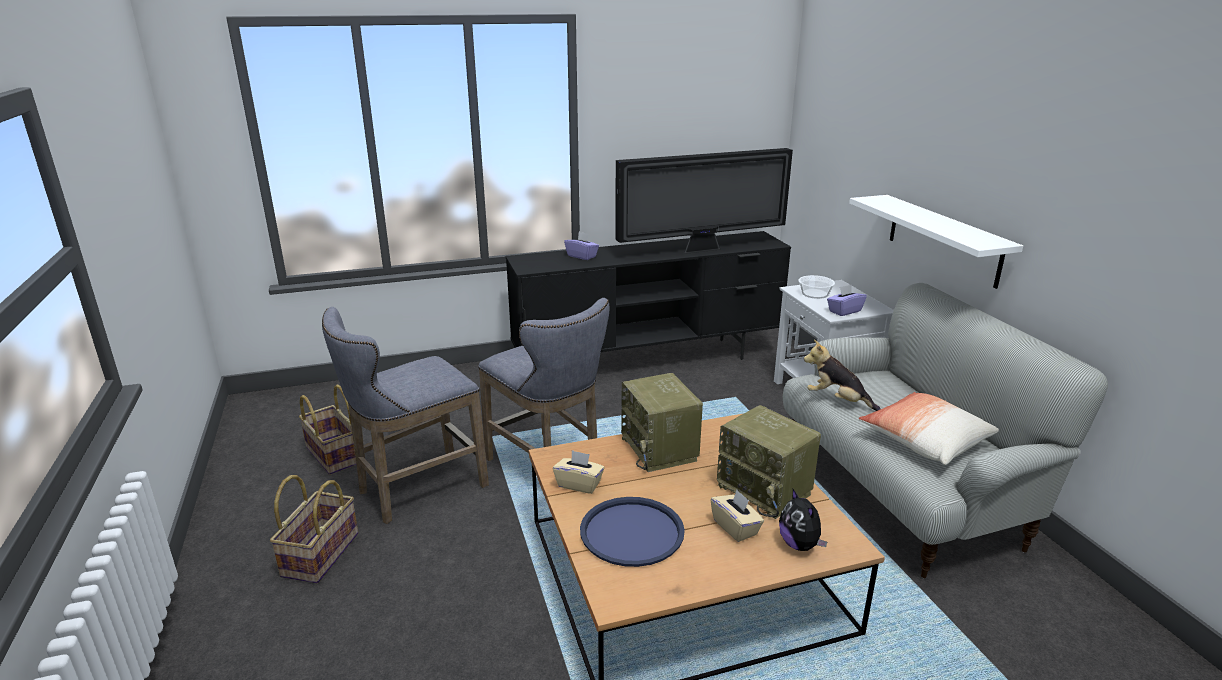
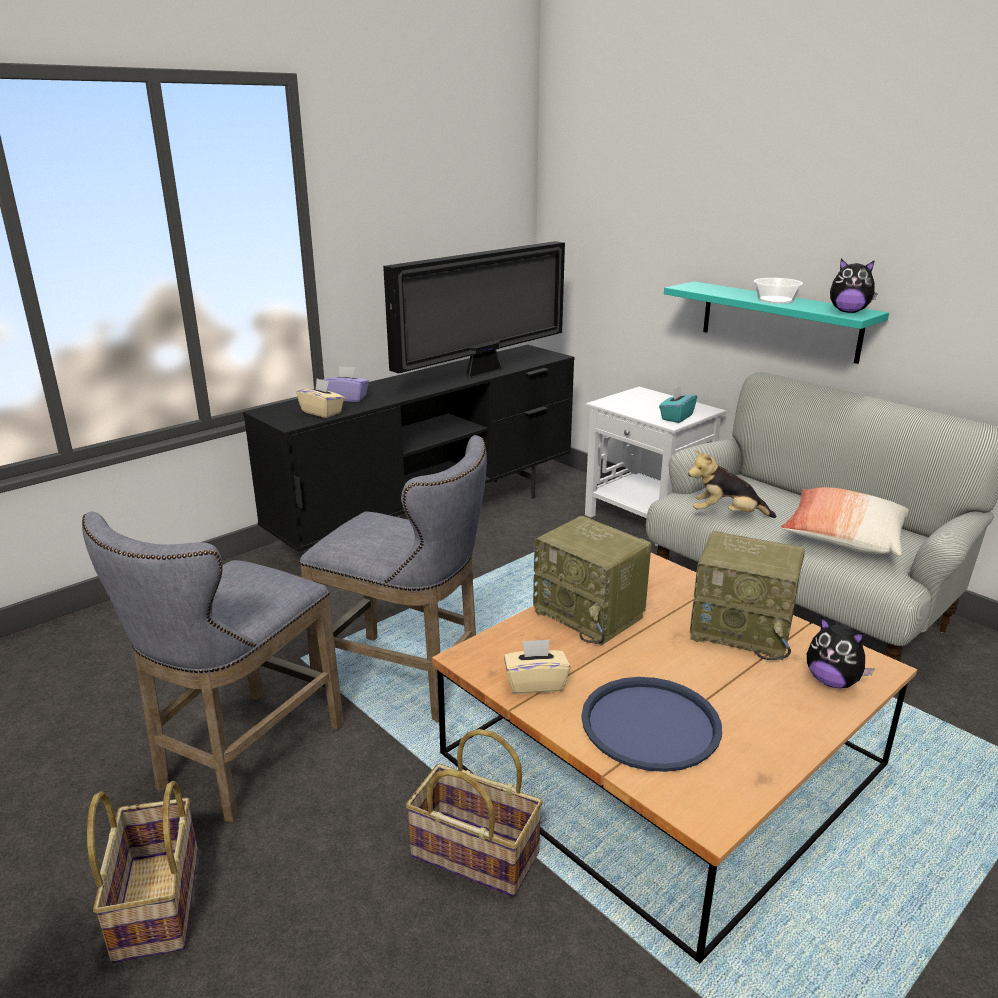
camera: 25 degrees left, 0 degrees up
(332, 455) = (73, 747): basket -> basket (473, 855)
(735, 527) = (753, 682): beige tissue box -> beige tissue box (322, 412)
(815, 293) = (628, 404): bowl -> bowl (775, 300)
(844, 311) = (676, 417): purple tissue box -> turquoise tissue box
(943, 239) = (779, 321): white shelf -> turquoise shelf
(981, 240) = (848, 312): none -> plush toy

